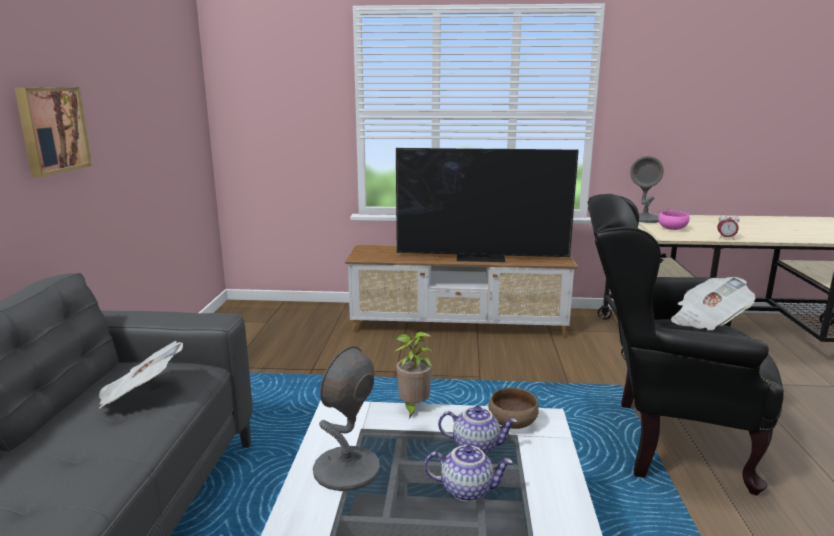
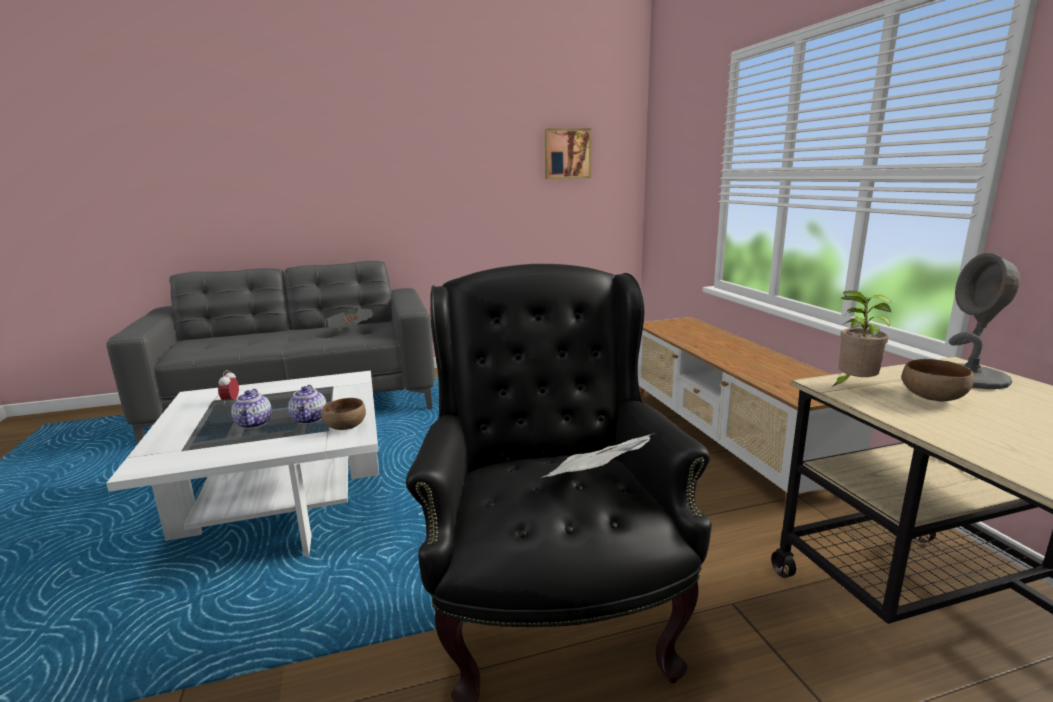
camera: 70 degrees right, 0 degrees up
(51, 130) = (429, 180): picture -> picture (567, 154)
(346, 469) = (282, 391): grey table lamp -> none
(413, 408) = (363, 394): potted plant -> potted plant (853, 385)
(481, 257) = (738, 360): television -> none
(672, 229) = (932, 398): pink bowl -> brown bowl
(726, 238) = (956, 440): alarm clock -> alarm clock (231, 401)

